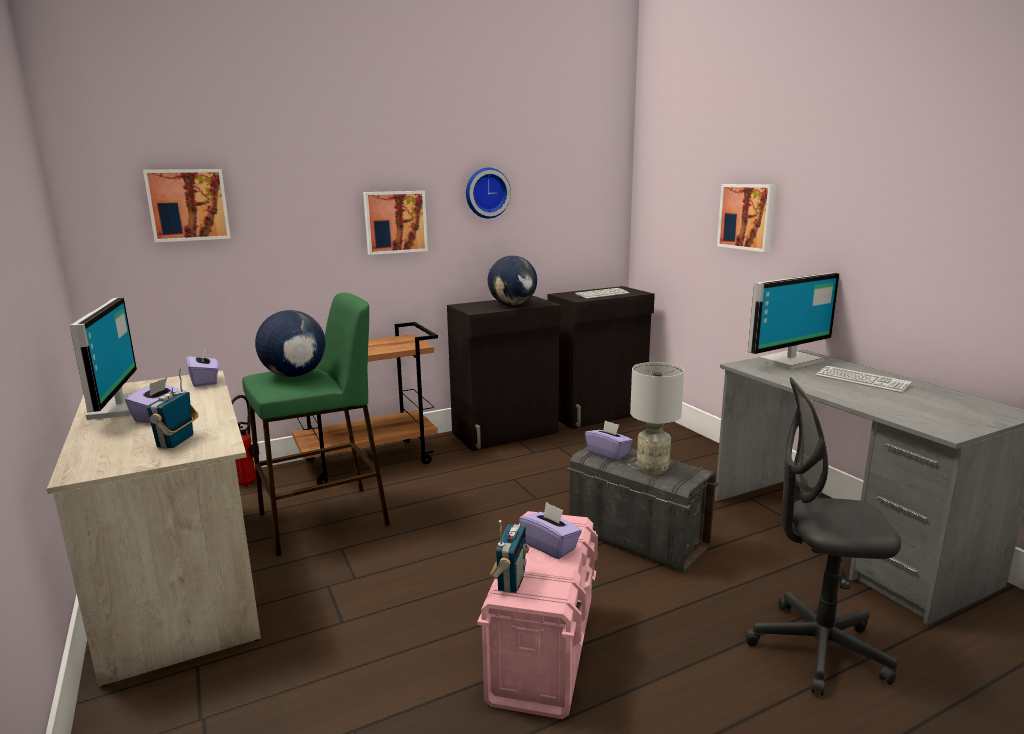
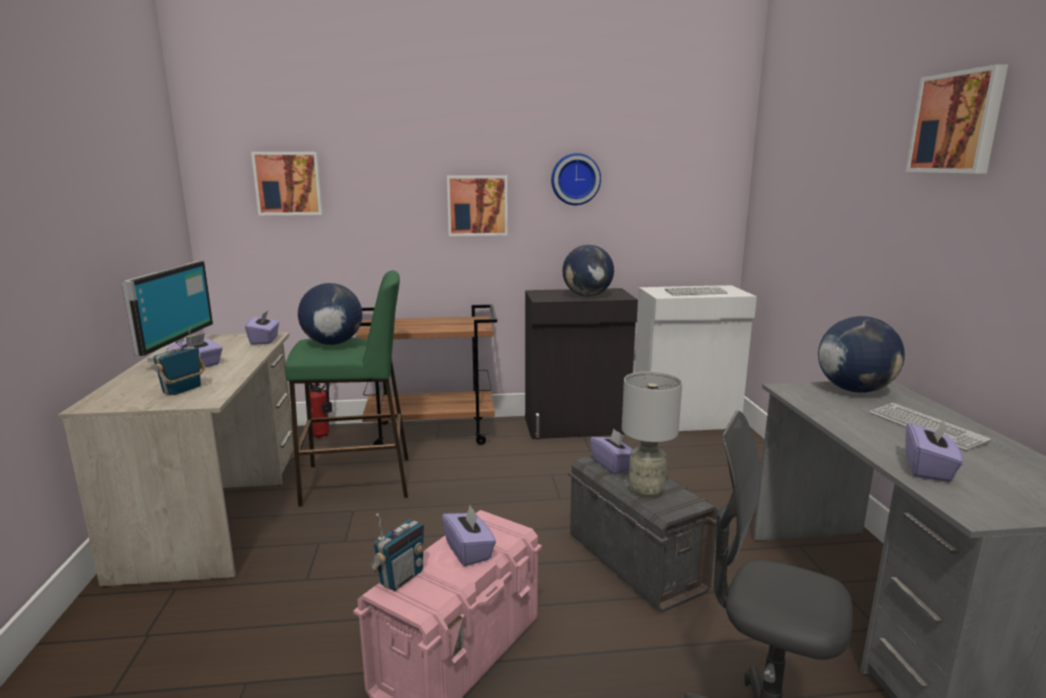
camera: 20 degrees right, 0 degrees up
(598, 414) = (686, 420): black cabinet -> white cabinet
(748, 216) = (850, 214): picture -> picture (957, 123)
(788, 360) = (854, 390): monitor -> globe
(892, 408) = (928, 469): none -> purple tissue box

